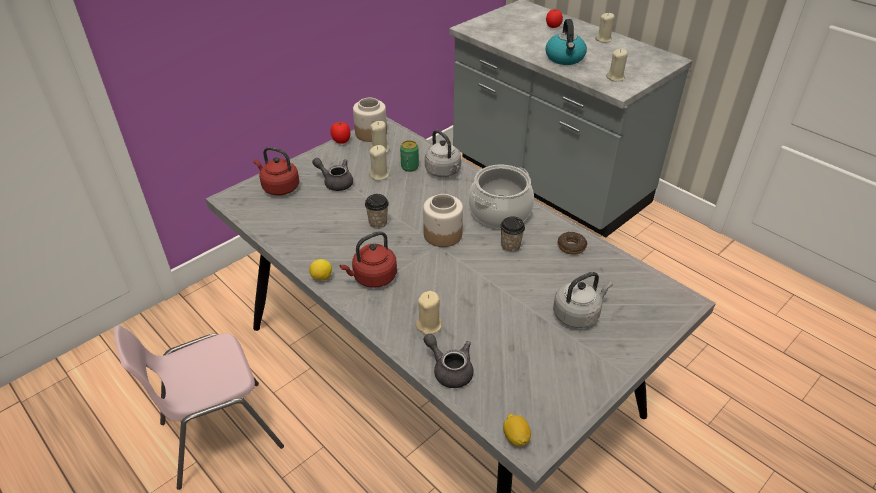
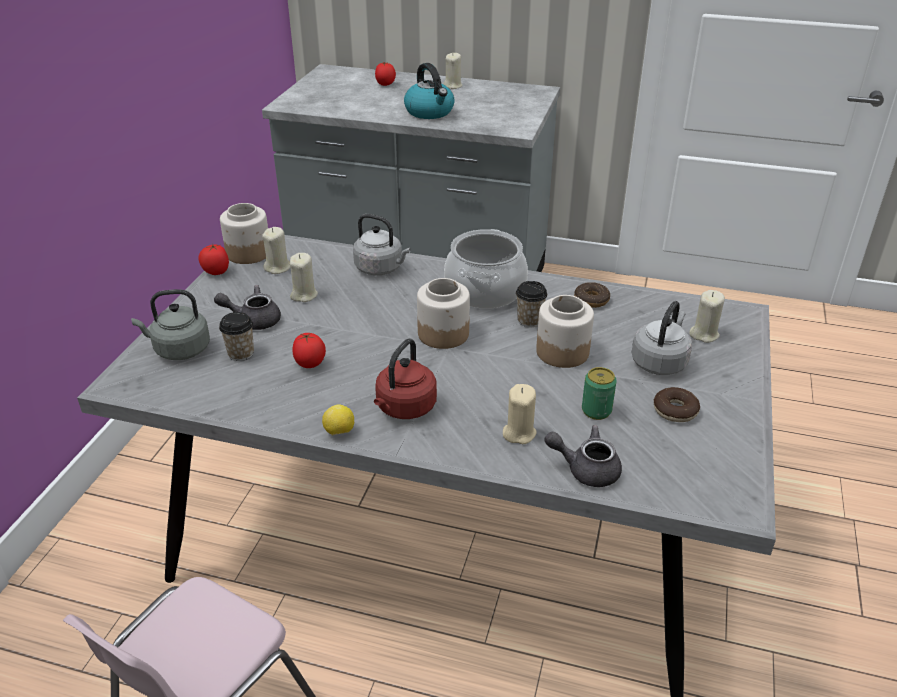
camera: 30 degrees left, 5 degrees down
(279, 187) = (179, 350): red kettle -> grey kettle
(342, 225) = (310, 364): none -> tomato
(378, 223) = (353, 347): cup -> cup (241, 353)
(410, 167) = (334, 275): can -> can (596, 411)
(512, 278) = (562, 352): none -> jar
(516, 437) = (716, 505): lemon -> none
(553, 355) = (675, 410): none -> donut
(615, 77) = (502, 119): beige candle -> beige candle (704, 334)

